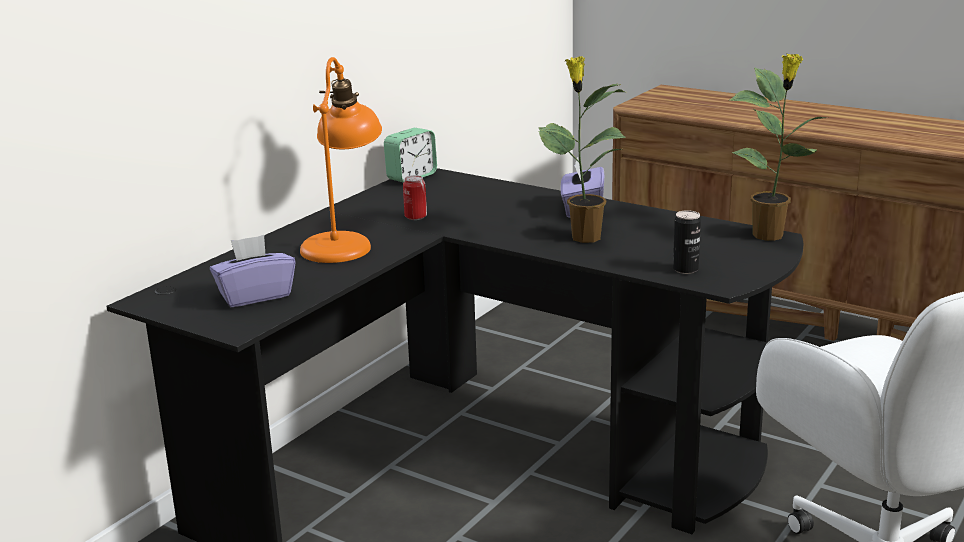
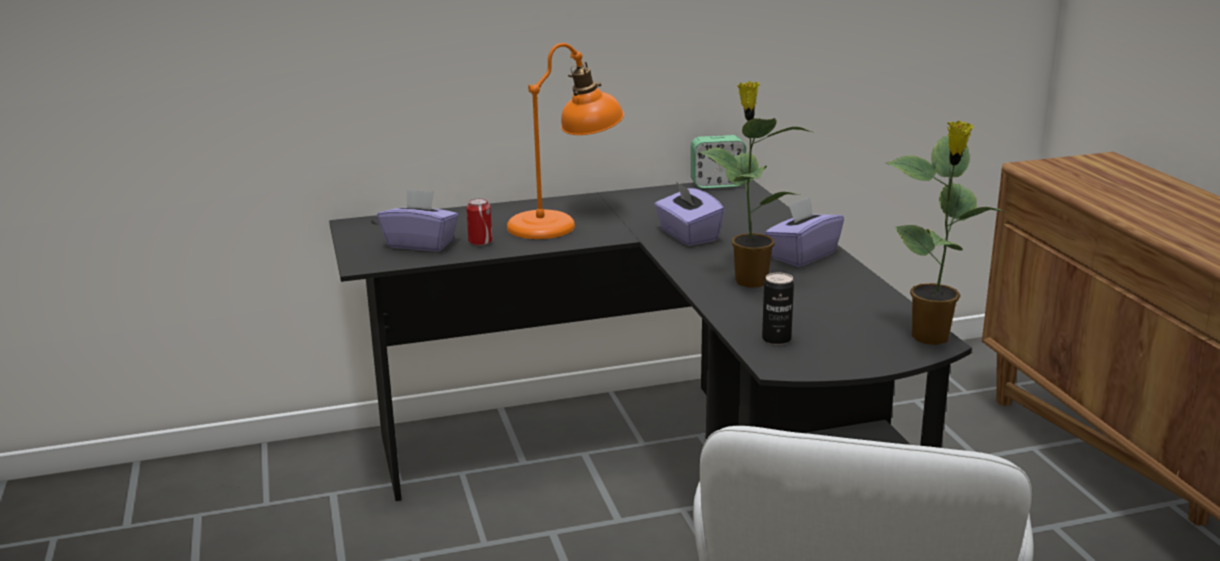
camera: 40 degrees right, 0 degrees up
(415, 217) = (651, 219): can -> can (480, 242)
(471, 220) = (688, 235): none -> purple tissue box

